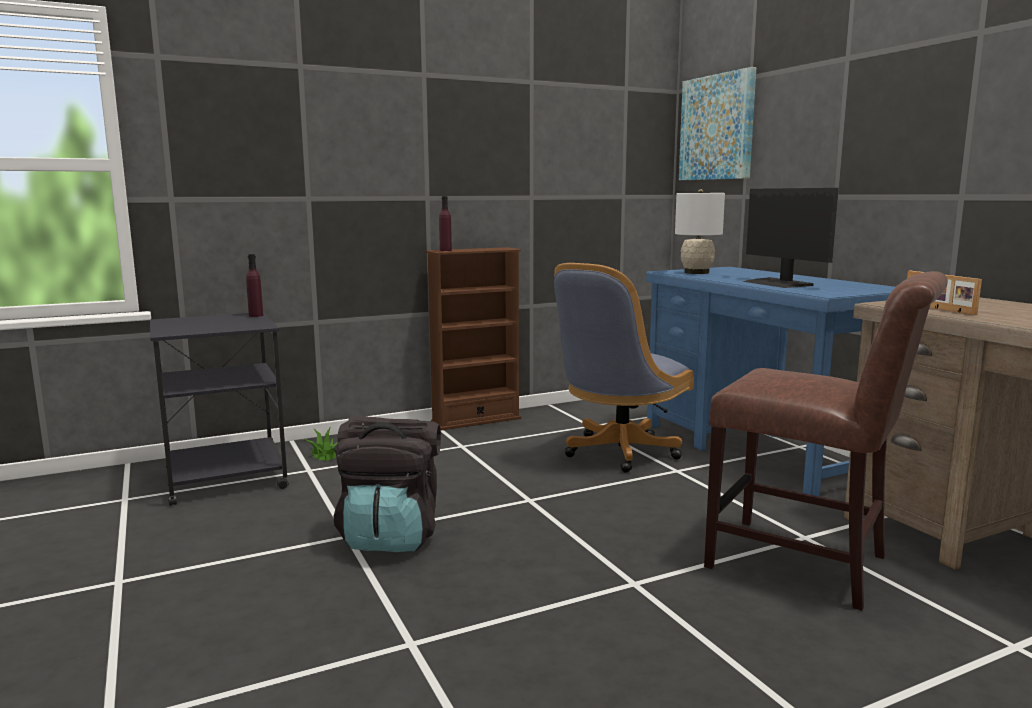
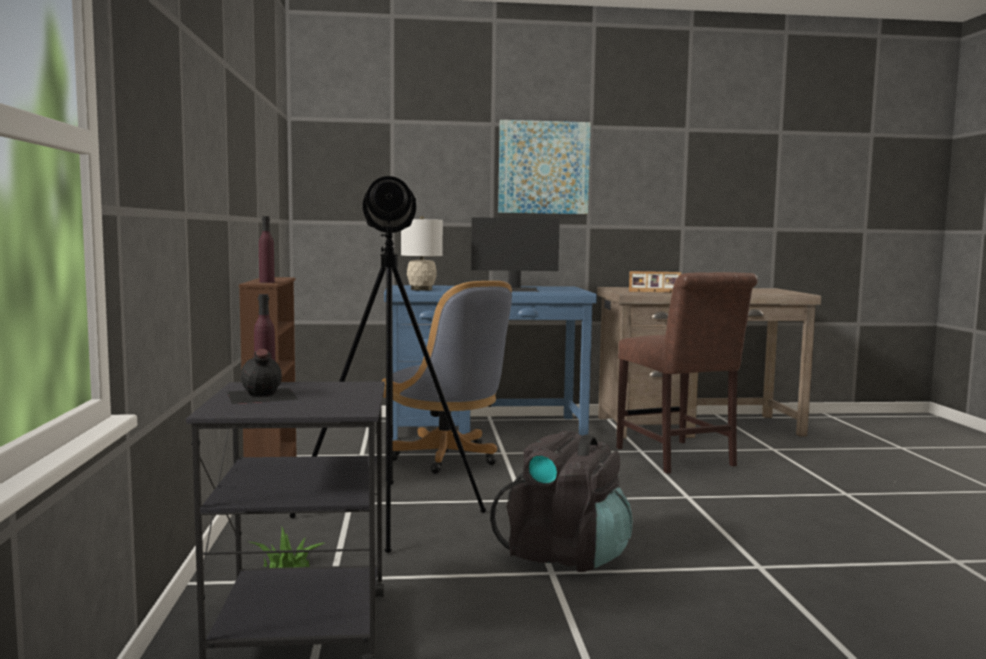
camera: 70 degrees left, 5 degrees down
(215, 319) = (260, 395): none -> black bottle
(446, 461) = (389, 514): none -> black floor lamp
(717, 127) = (354, 160): picture -> picture (543, 167)
(807, 565) = (678, 458): brown chair -> brown chair turned 105 degrees clockwise

